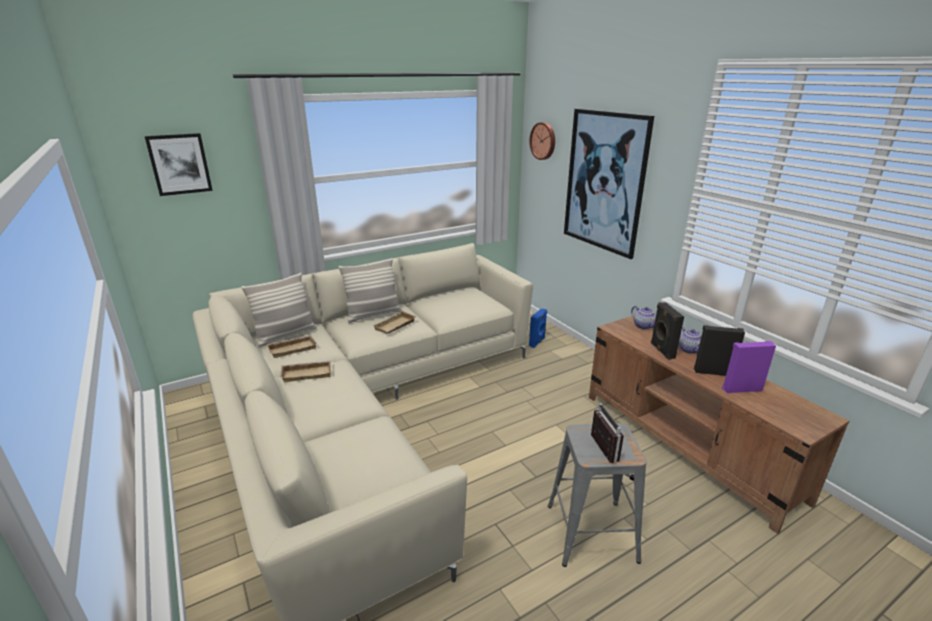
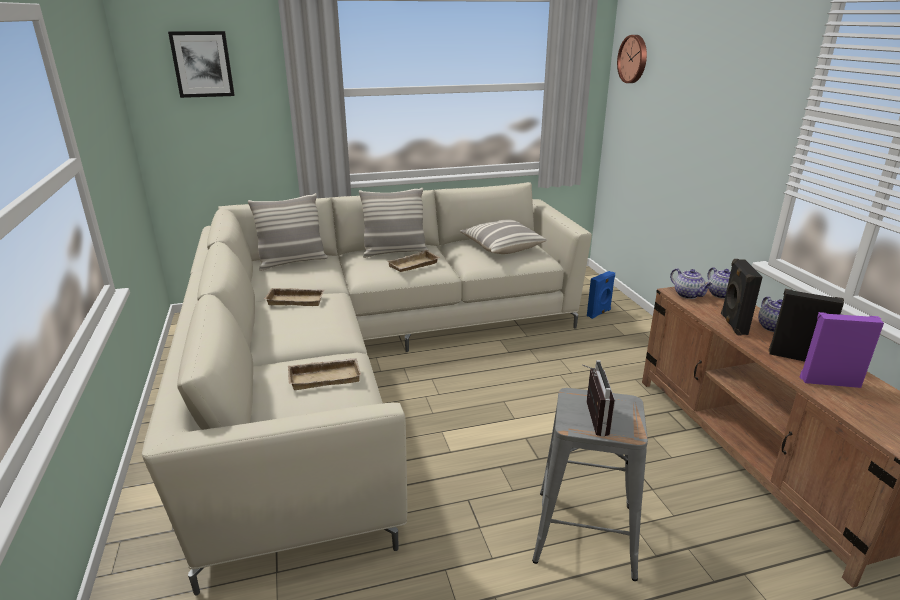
camera: 15 degrees right, 0 degrees up
(293, 348) = (293, 275): beige tray -> beige tray (325, 377)
(460, 300) = (501, 247): none -> pillow
(604, 182) = (698, 107): picture -> none
(621, 329) = (688, 295): none -> teapot

